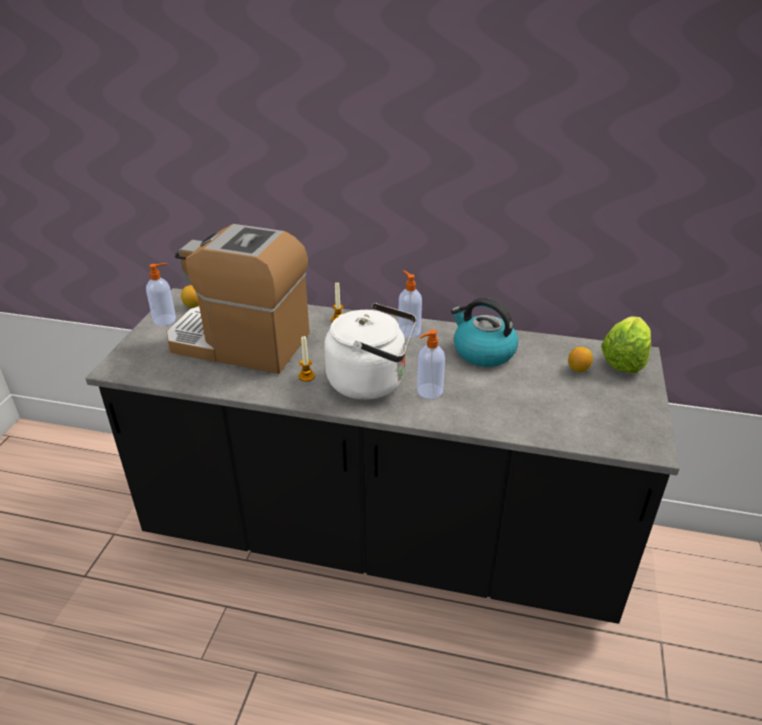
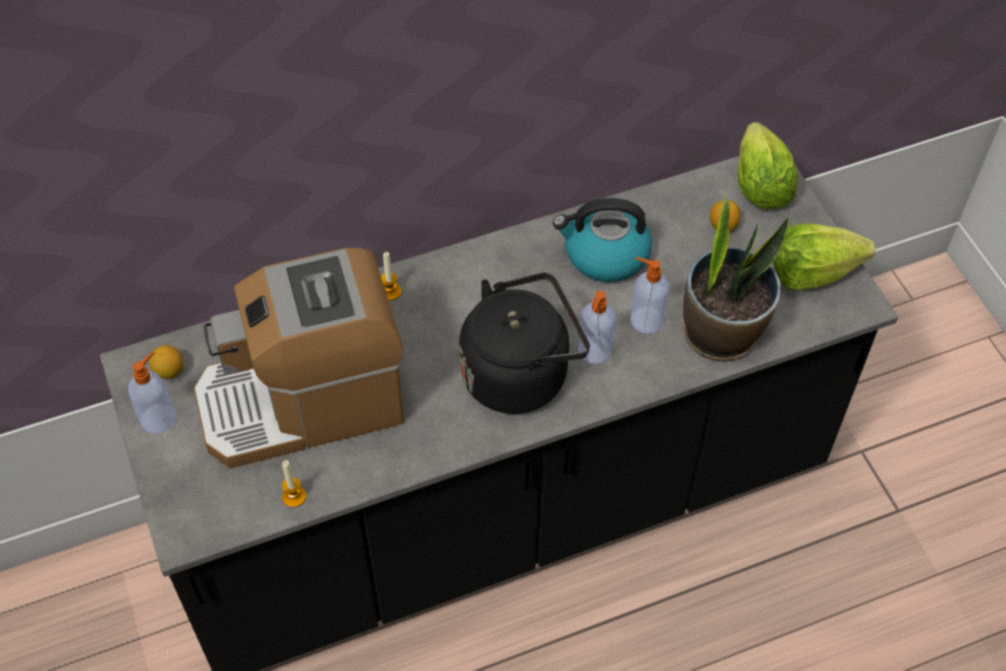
camera: 35 degrees left, 20 degrees up
(306, 376) = (438, 408): candle -> candle (294, 497)
(372, 382) = (520, 373): white kettle -> black kettle
(408, 331) = (493, 265): soap dispenser -> soap dispenser (645, 319)
(526, 418) = (721, 332): none -> potted plant
(626, 416) = (812, 272): none -> lettuce

